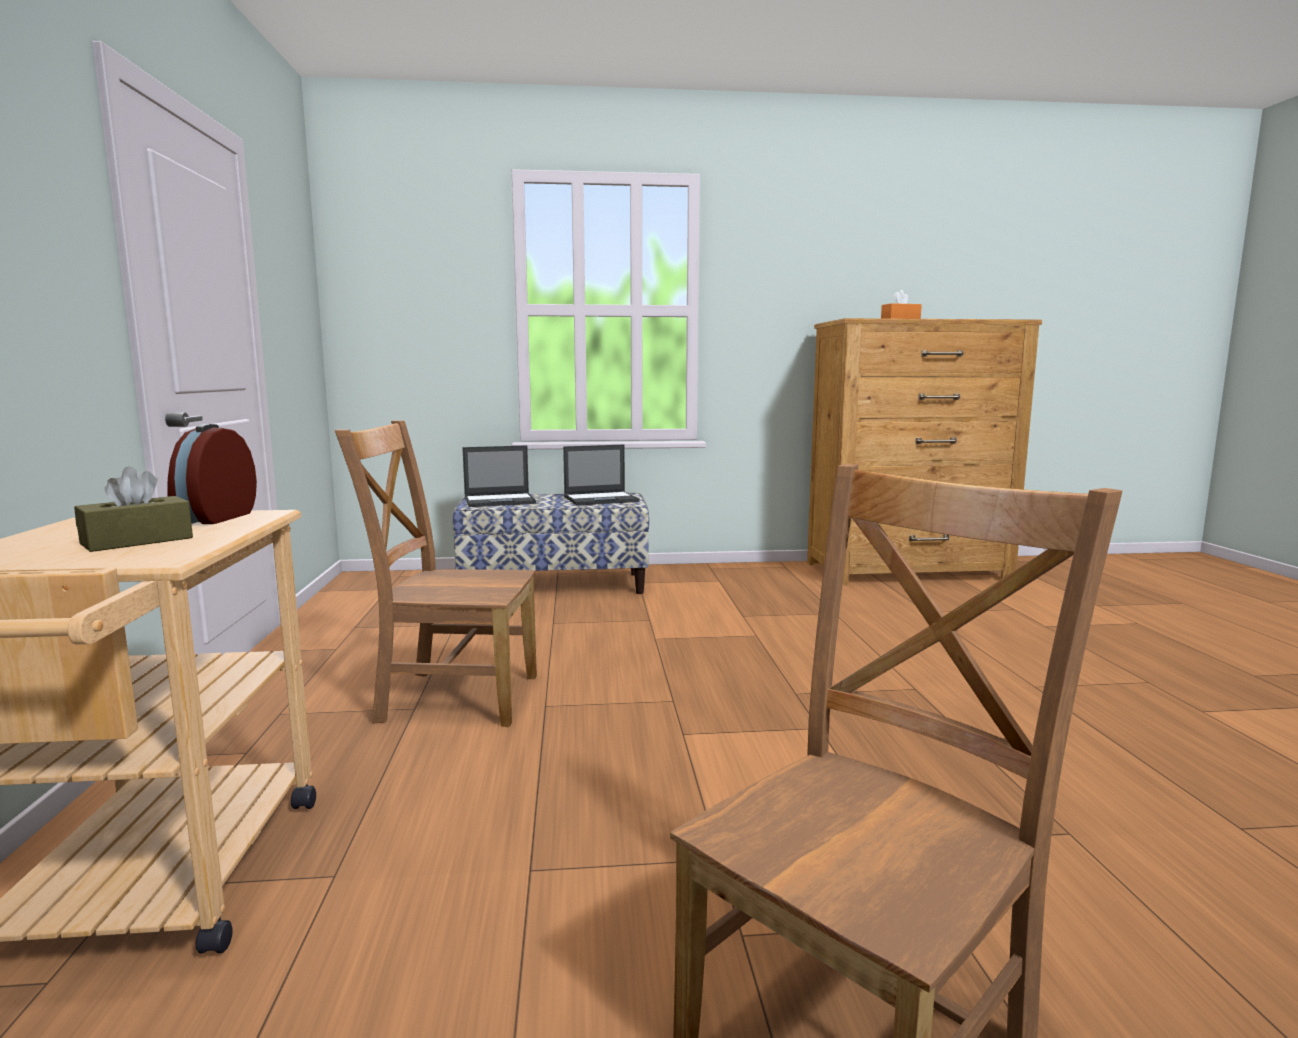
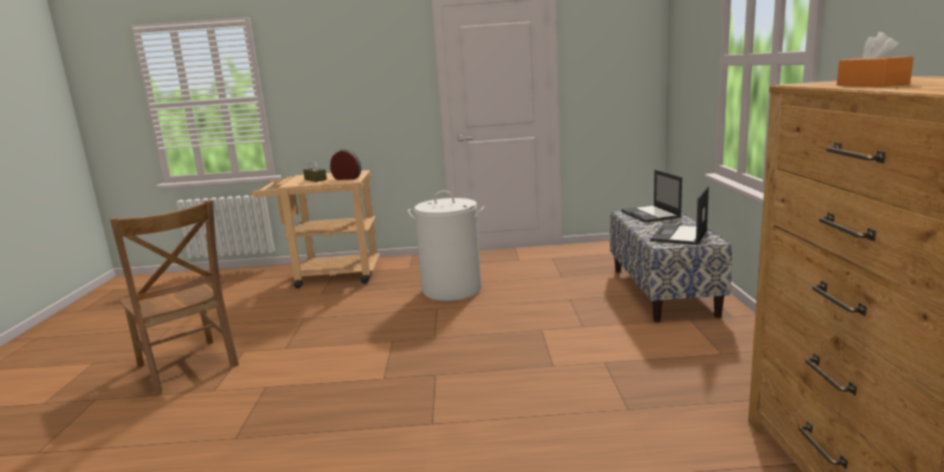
camera: 95 degrees right, 5 degrees up
(452, 697) = (452, 289): brown chair -> white laundry basket
(602, 499) = (679, 235): laptop -> laptop turned 45 degrees clockwise

